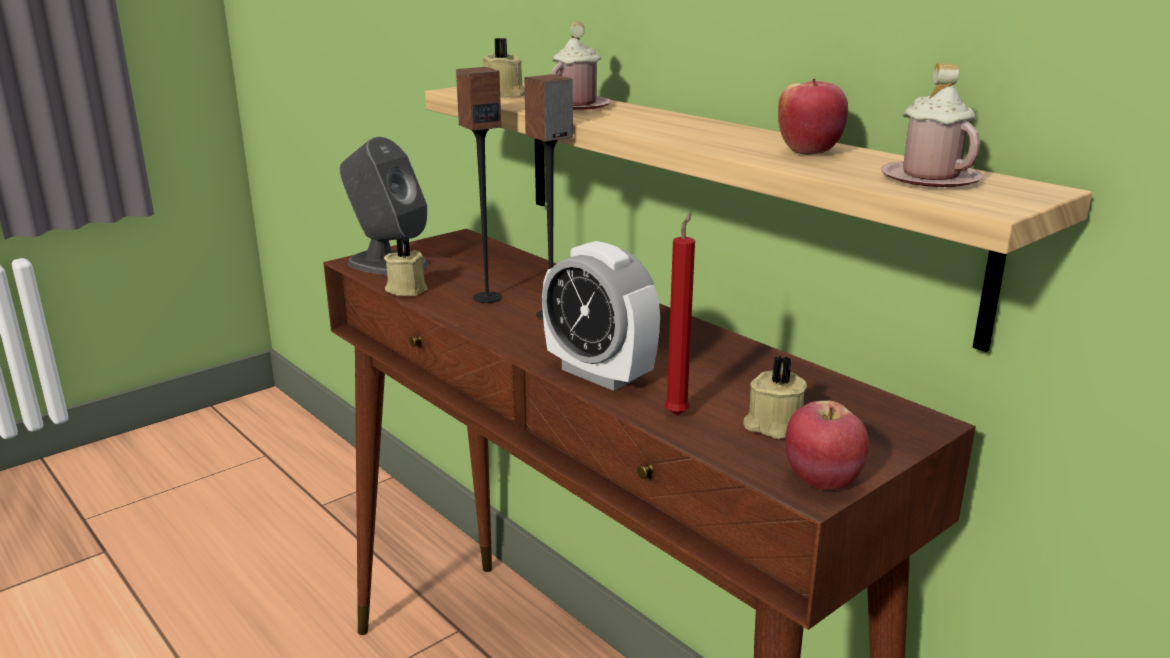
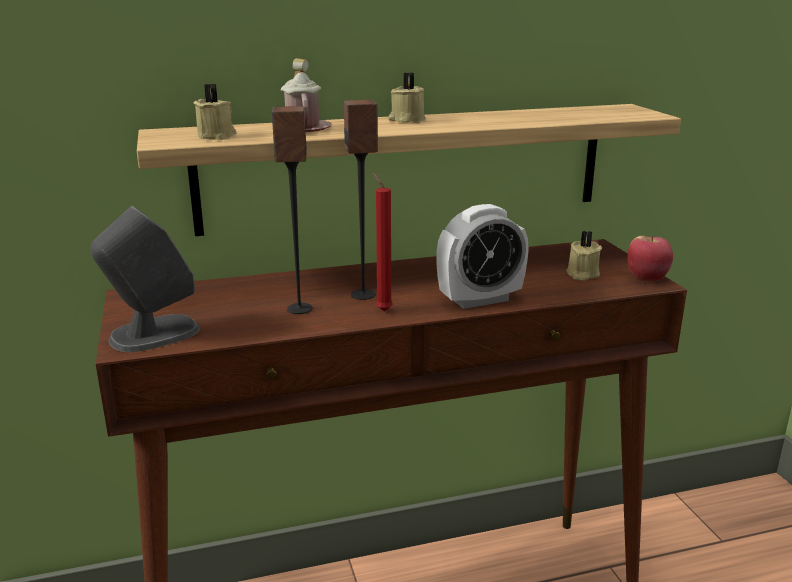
camera: 65 degrees left, 0 degrees up
(406, 289) = (237, 335): beige candle -> beige candle (406, 120)
(678, 413) = (552, 291): red candle -> red candle (382, 310)
(809, 152) = (517, 116): apple -> none
(930, 179) = (596, 112): pink mug -> none

